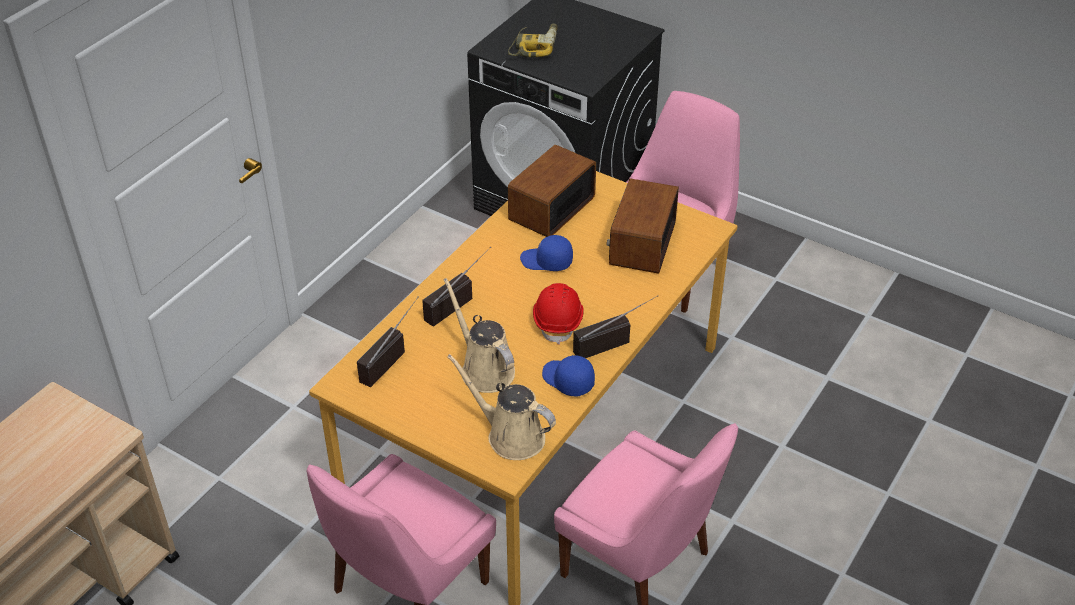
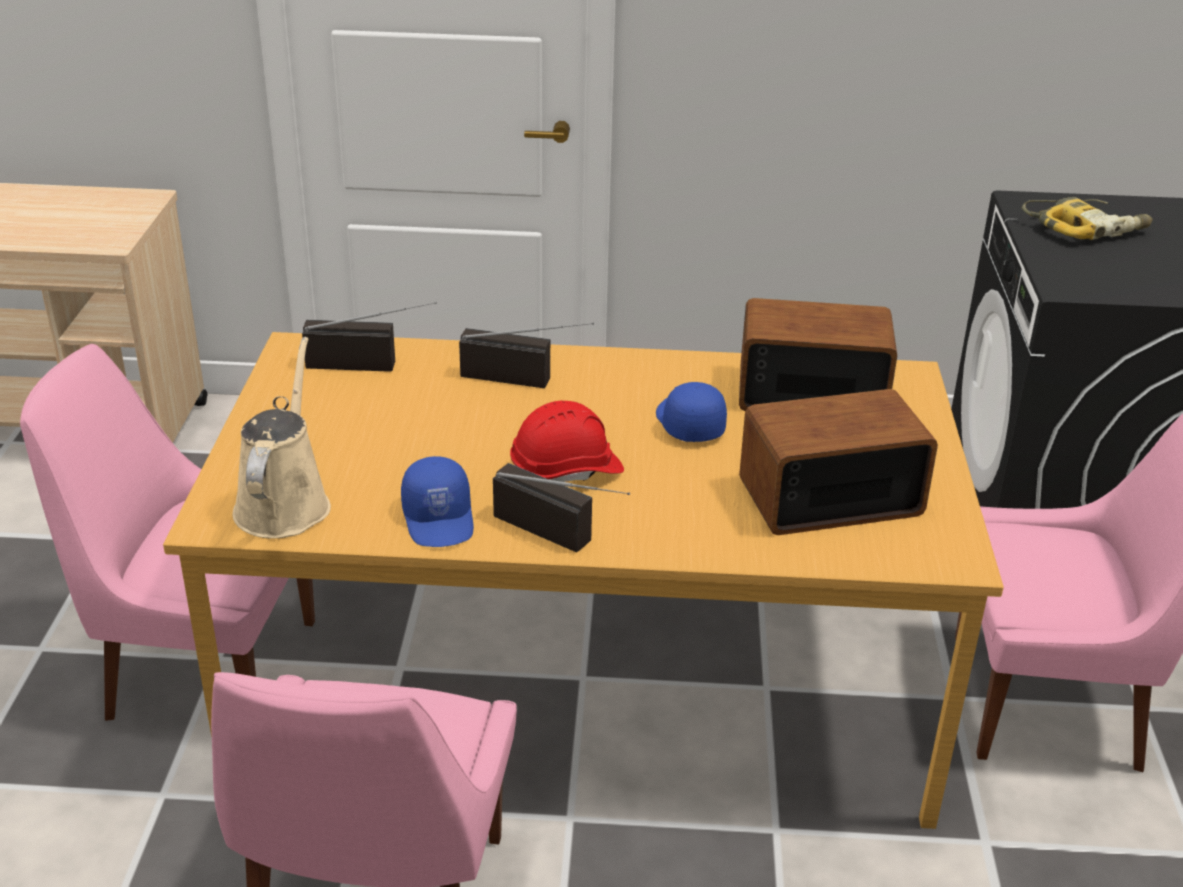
camera: 60 degrees right, 10 degrees down
(484, 369) = (408, 441): beige watering can -> none
(567, 380) = (440, 519): blue cap -> blue cap turned 150 degrees clockwise

